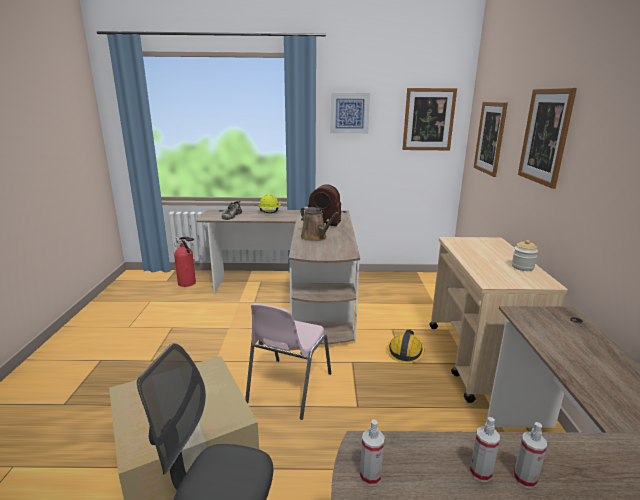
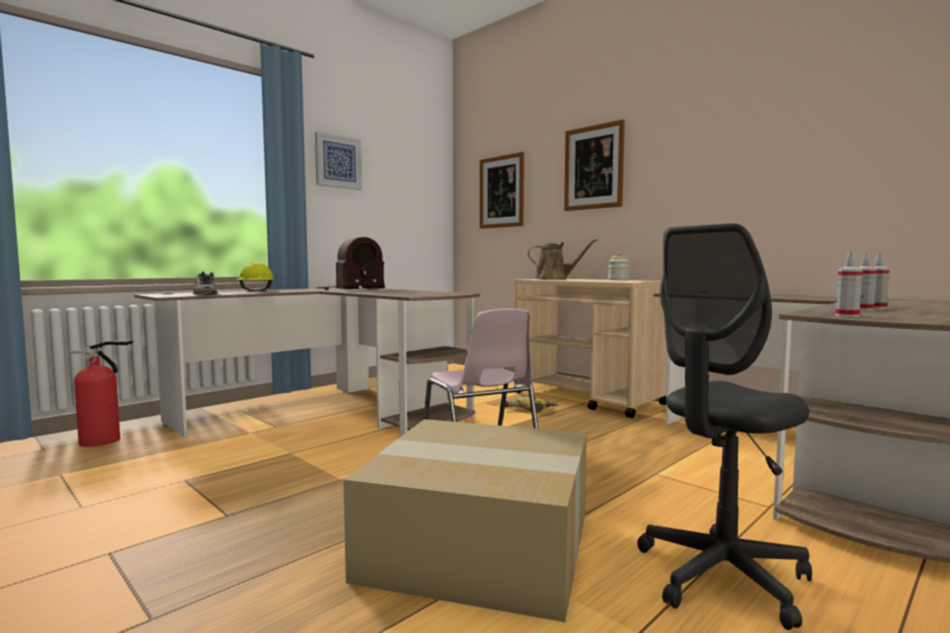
camera: 45 degrees left, 15 degrees down
(315, 237) = (388, 292): brown watering can -> brown watering can (555, 279)
(405, 351) = (528, 410): hard hat -> power drill
(428, 119) = (419, 180): picture -> none

